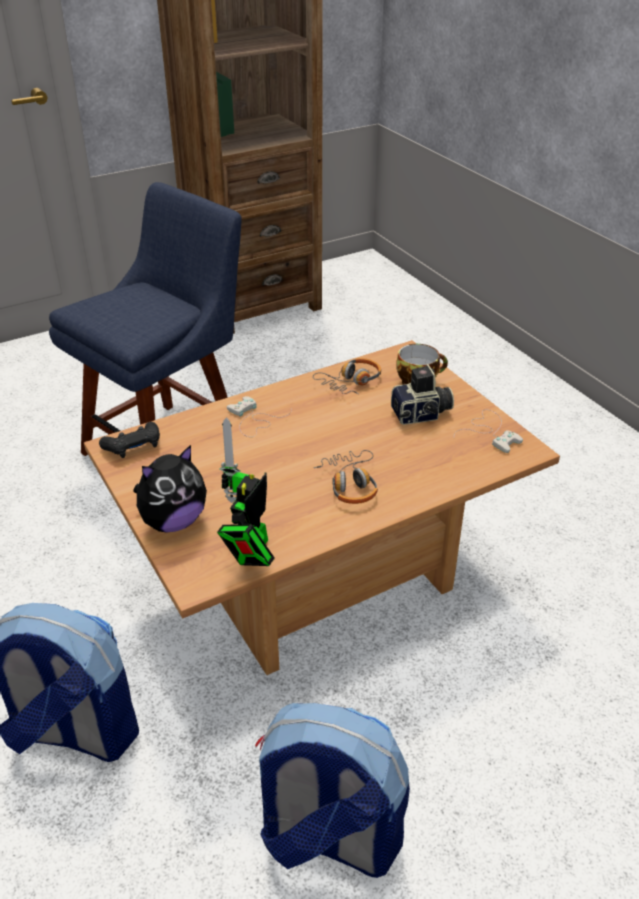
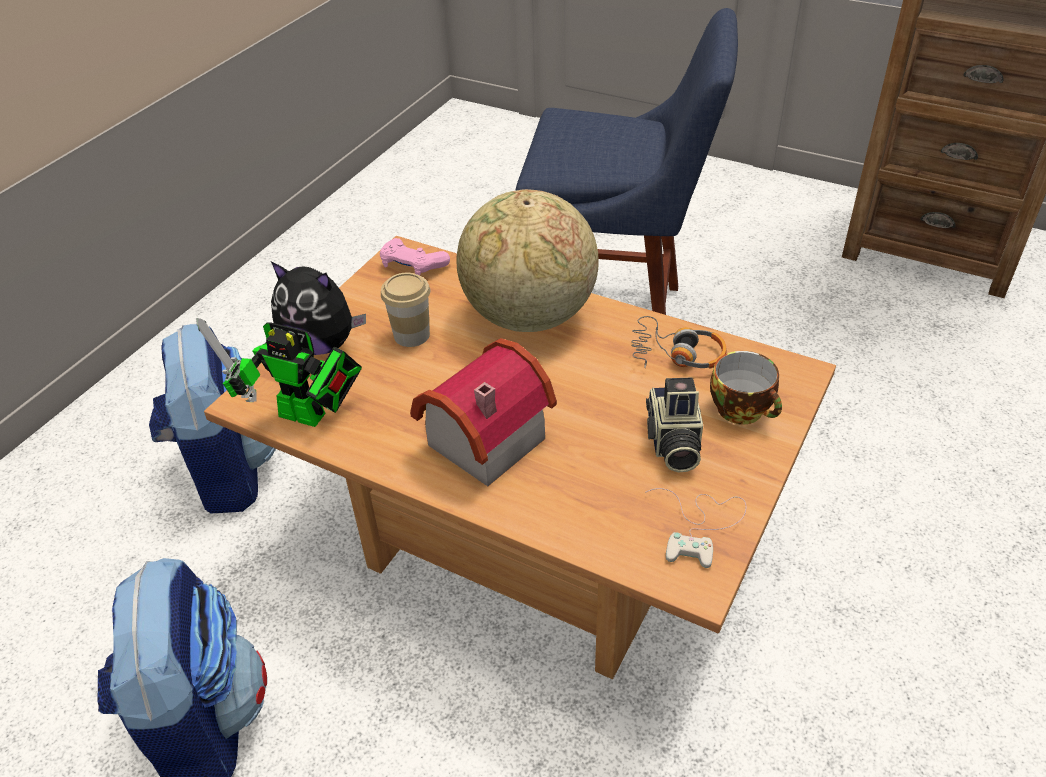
camera: 60 degrees right, 5 degrees up
(133, 447) = (413, 265): black game controller -> pink game controller
(214, 475) = (411, 335): none -> cup
(249, 553) = (309, 417): toy robot -> toy robot turned 150 degrees counterclockwise
(253, 420) = (528, 317): white game controller -> globe
(350, 484) = (479, 440): headphones -> toy house
(422, 415) = (672, 443): camera -> camera turned 45 degrees clockwise

